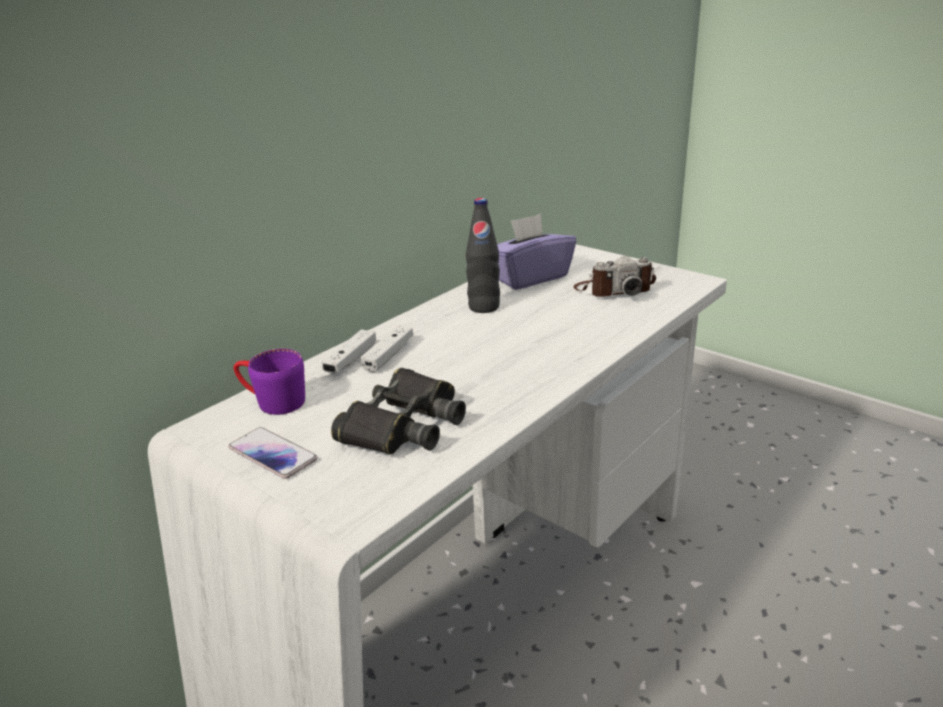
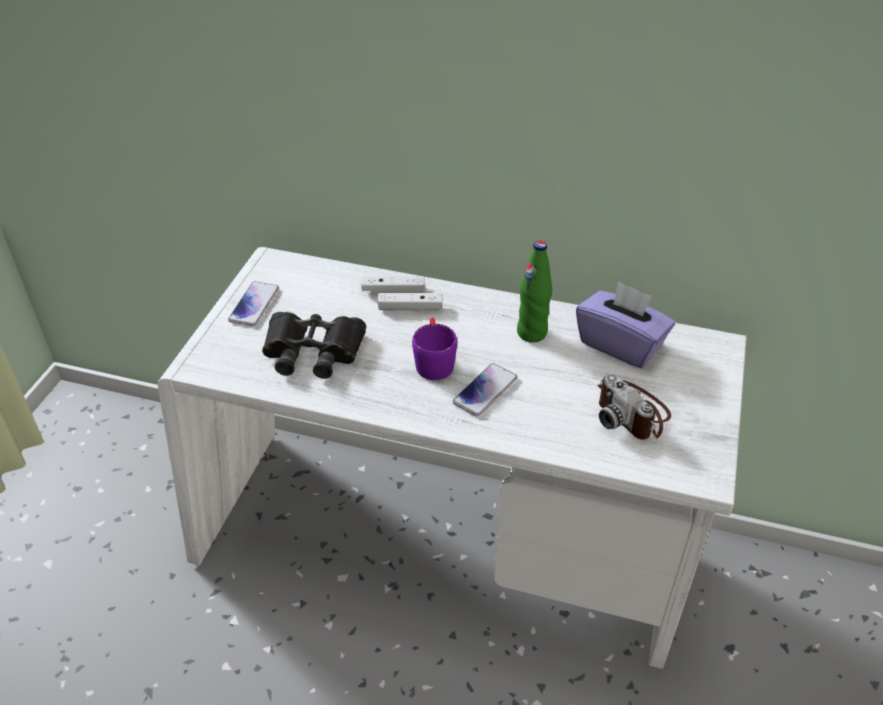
camera: 65 degrees right, 15 degrees up
(271, 401) = (317, 277): purple mug -> purple mug (433, 360)
(484, 307) = (532, 333): black bottle -> green bottle
(545, 341) = (485, 391): none -> phone

